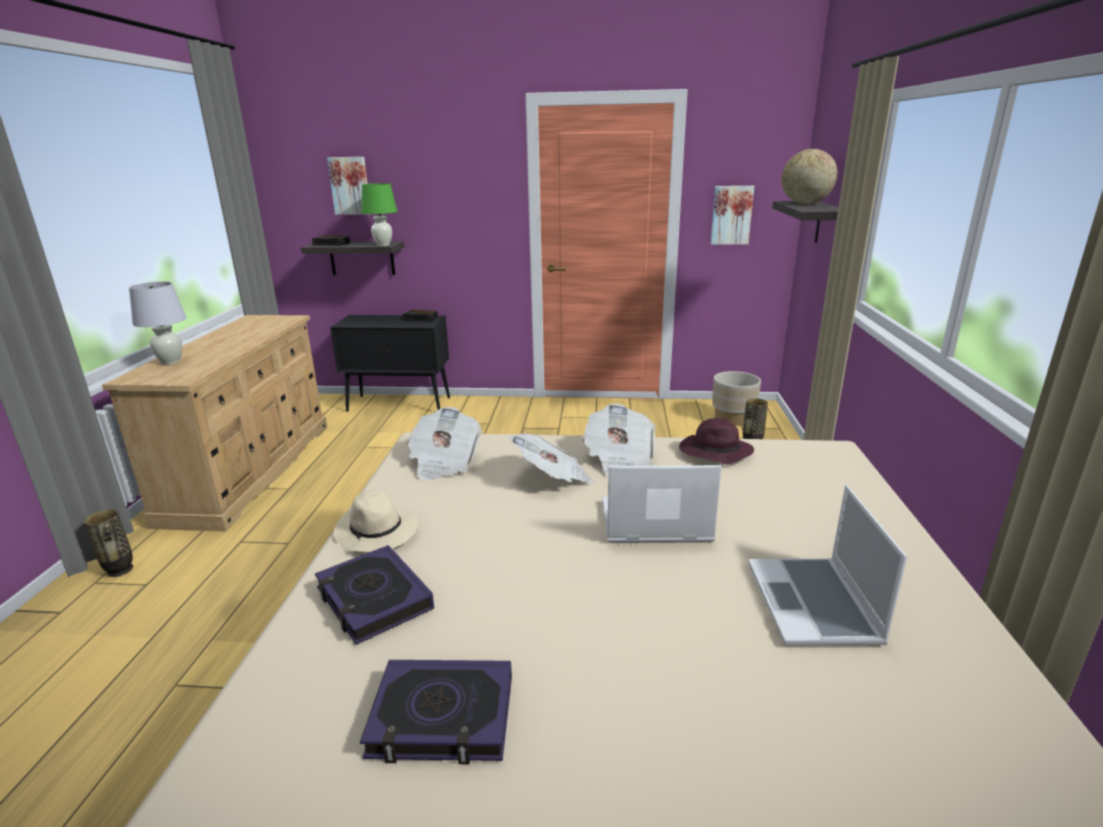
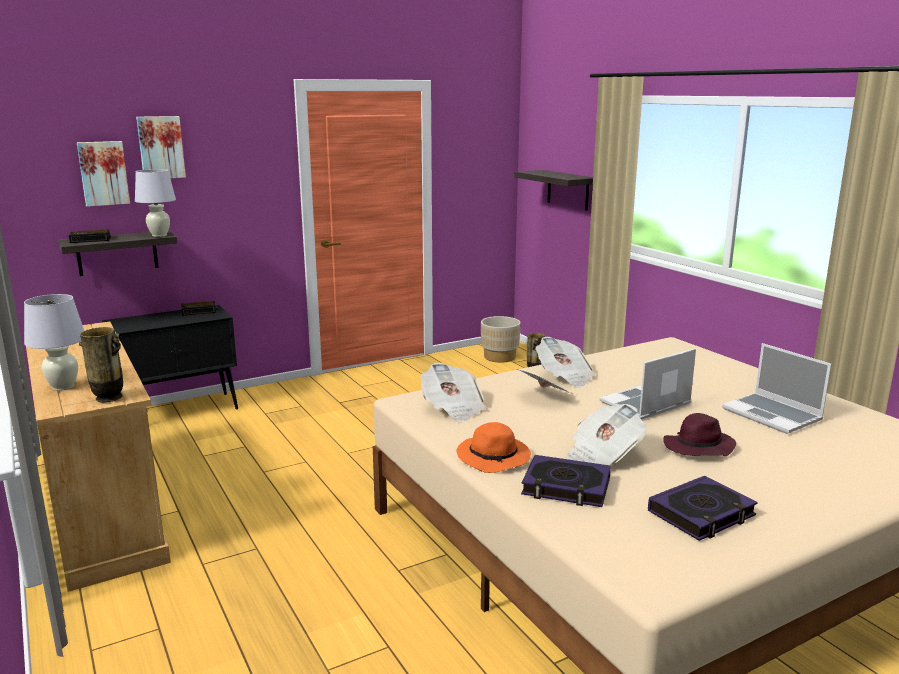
camera: 35 degrees left, 5 degrees down
(120, 571) = (104, 631): vase -> vase (109, 398)
(378, 532) = (494, 458): beige hat -> orange hat
(383, 245) = (159, 235): green table lamp -> white table lamp
(483, 574) = (602, 455): none -> newspaper
(714, 453) = (613, 360): purple hat -> purple hat (698, 448)
(731, 215) = (470, 184): picture -> picture (161, 147)
(805, 203) = (546, 173): globe -> none

